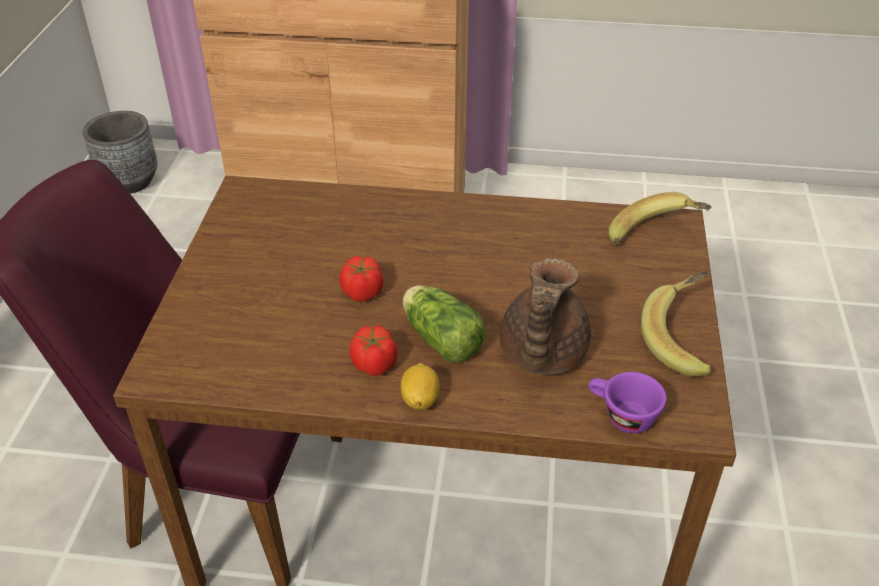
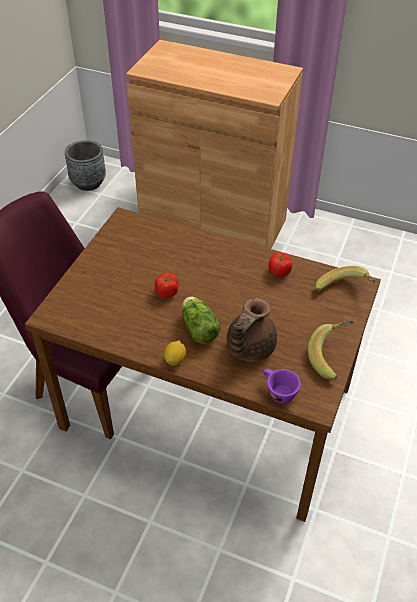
camera: 15 degrees right, 5 degrees up
(374, 364) = (158, 335): tomato -> tomato (279, 272)

